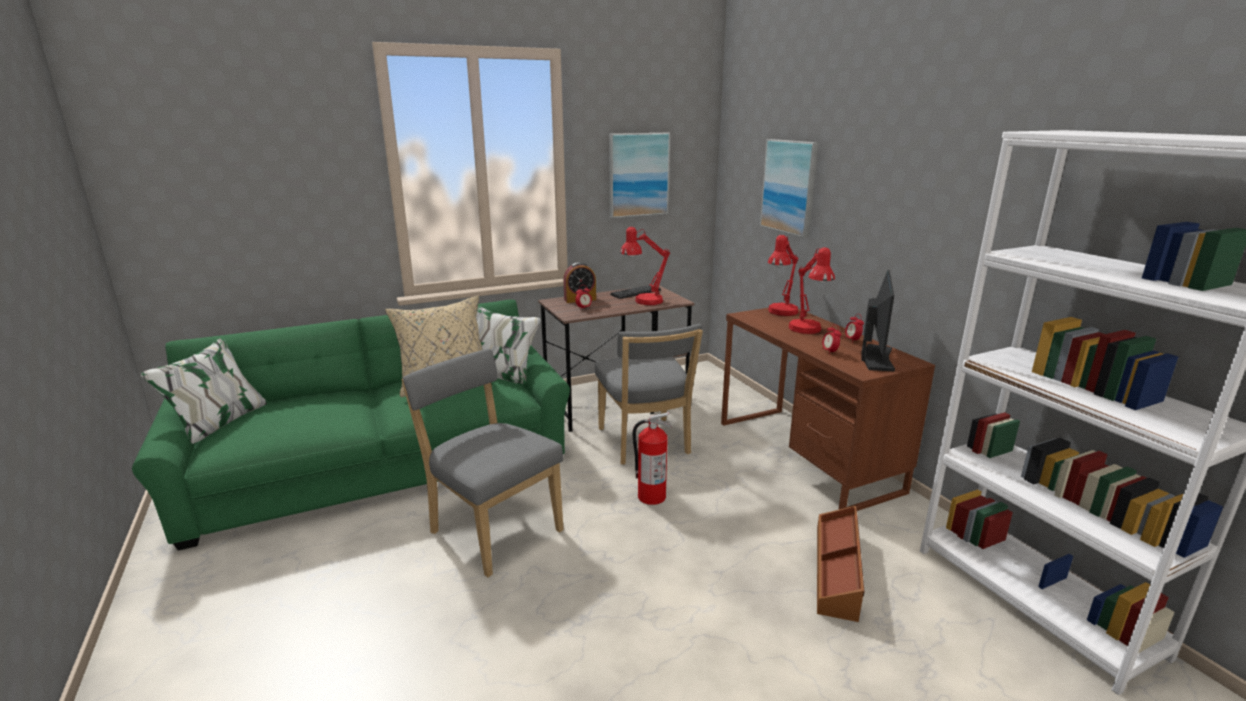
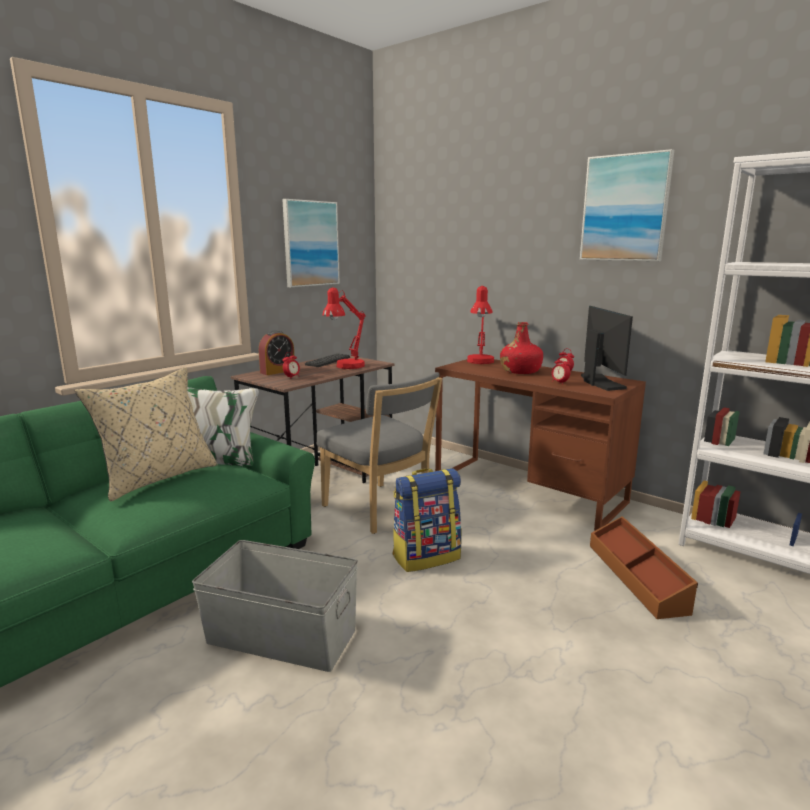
camera: 25 degrees left, 5 degrees down
(492, 529) = (281, 635): grey chair -> grey storage box
(651, 496) = (426, 556): fire extinguisher -> backpack
(789, 187) = (465, 247): picture -> picture (625, 208)
(807, 331) = (520, 371): red table lamp -> red bottle

